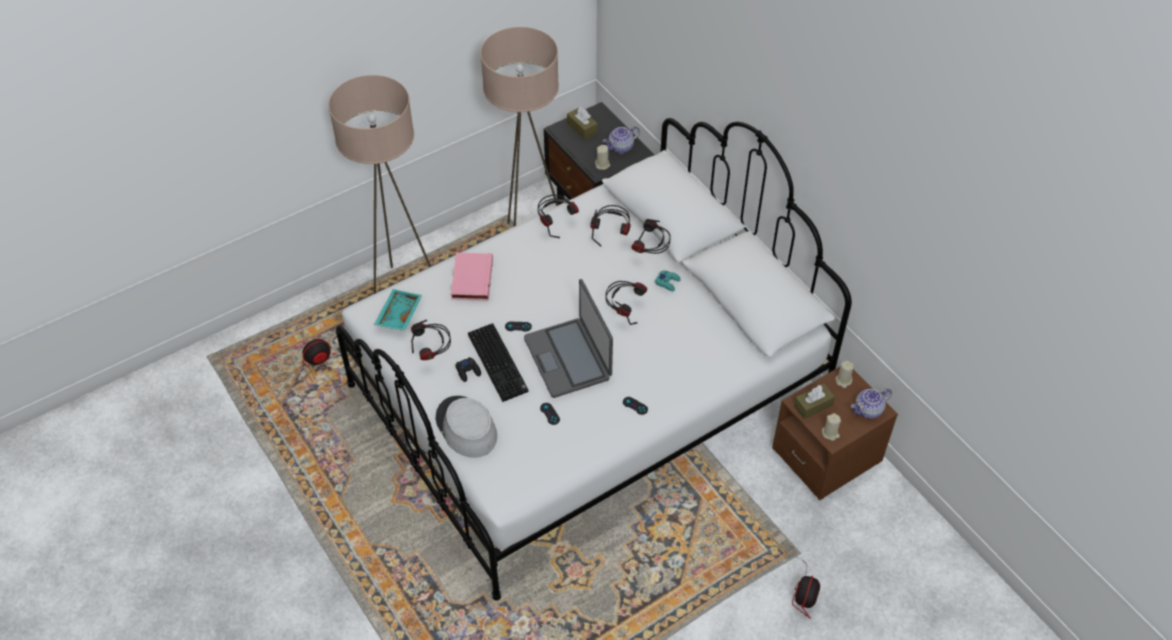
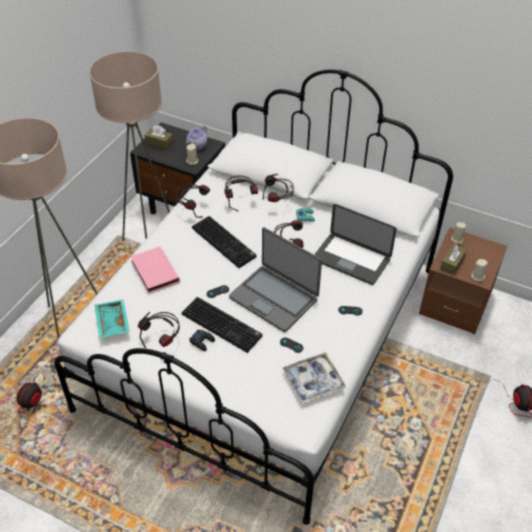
camera: 30 degrees left, 5 degrees down
(466, 427) = (232, 386): grey hat -> none
(544, 459) = (313, 381): none -> tray
(562, 276) = (225, 242): none -> keyboard
(679, 352) = (351, 260): none -> laptop
(868, 410) = (488, 251): teapot -> none

